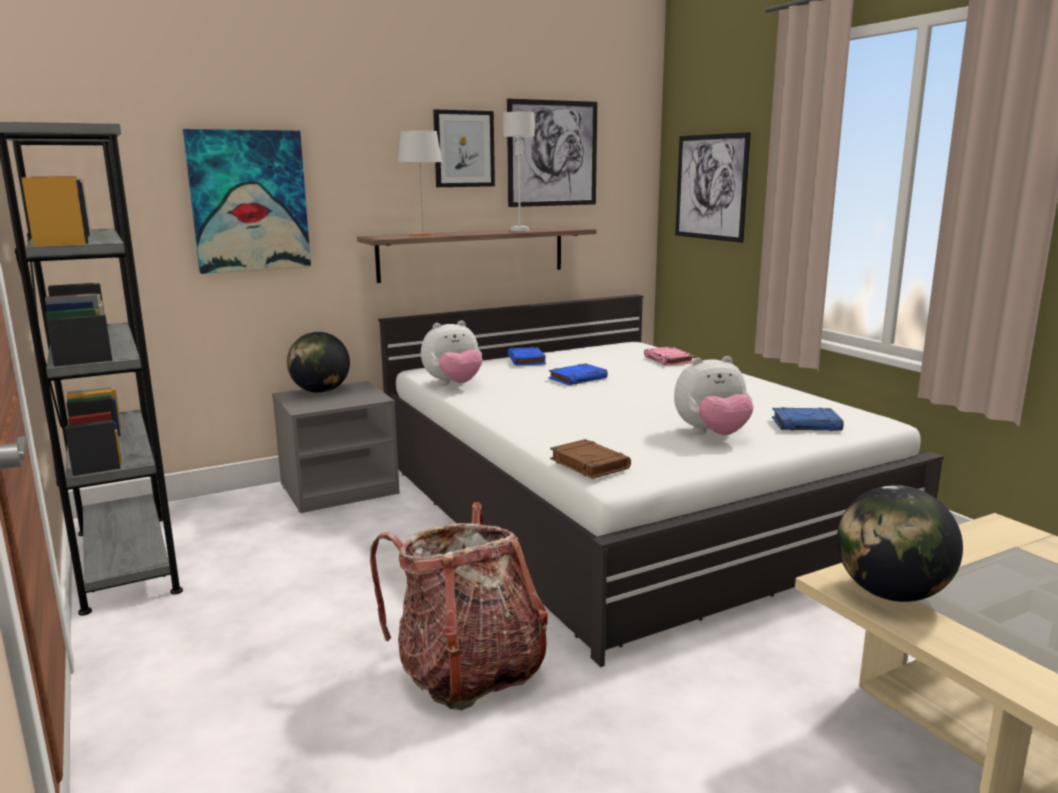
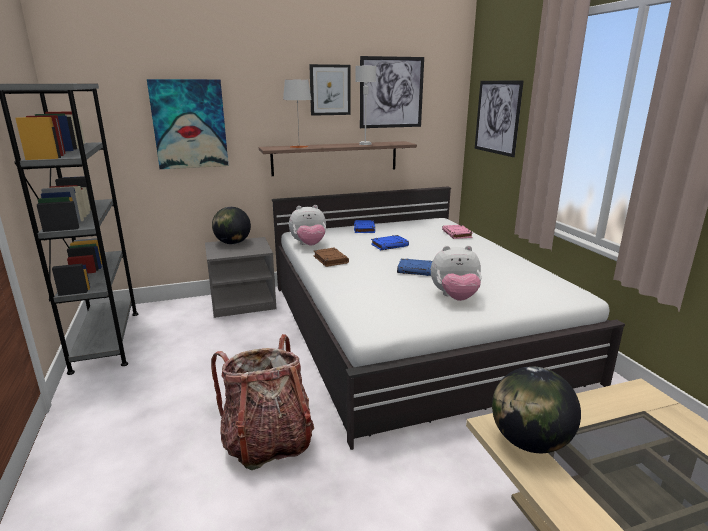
camera: 10 degrees right, 5 degrees up
(588, 464) = (358, 315): brown book -> brown book (330, 259)
(806, 424) = (525, 294): blue book -> blue book (417, 270)

